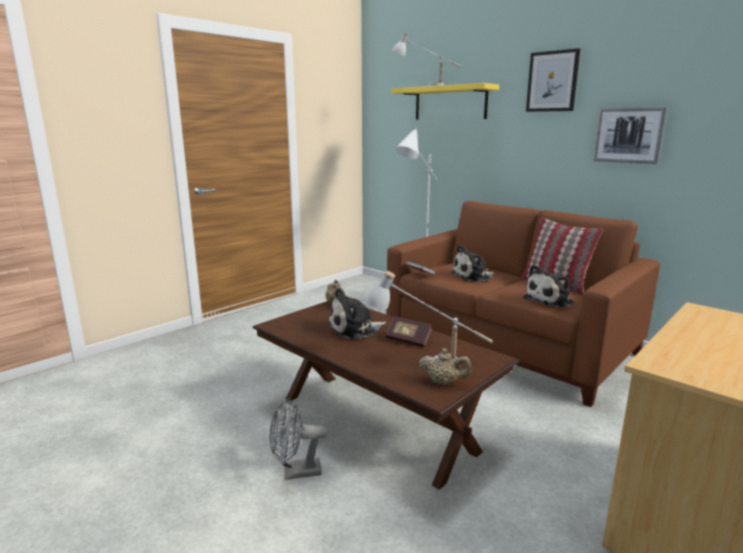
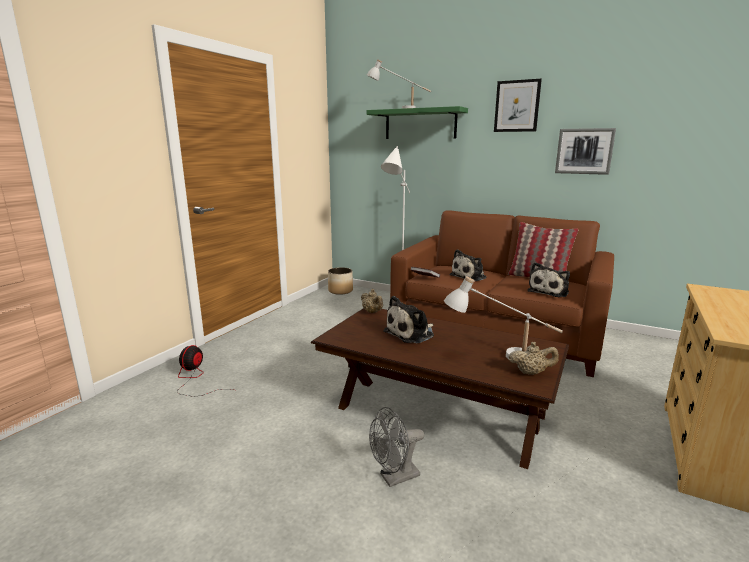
camera: 15 degrees left, 0 degrees up
(174, 354) = (195, 379): none -> fan
(364, 283) = (340, 291): none -> planter
(408, 340) = (466, 338): book -> none
(450, 103) = (420, 124): yellow shelf -> green shelf

